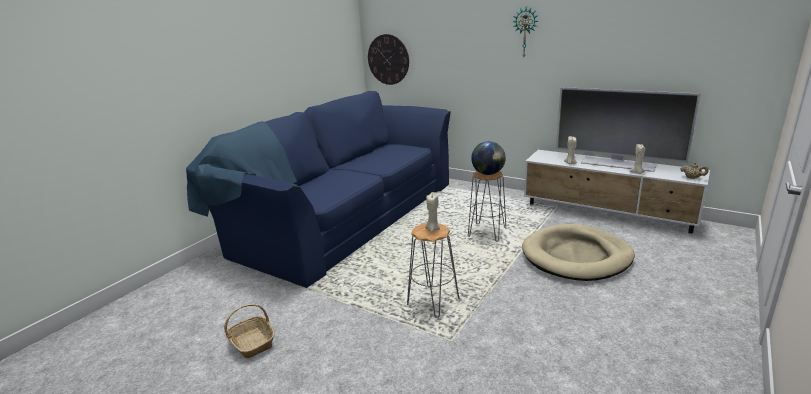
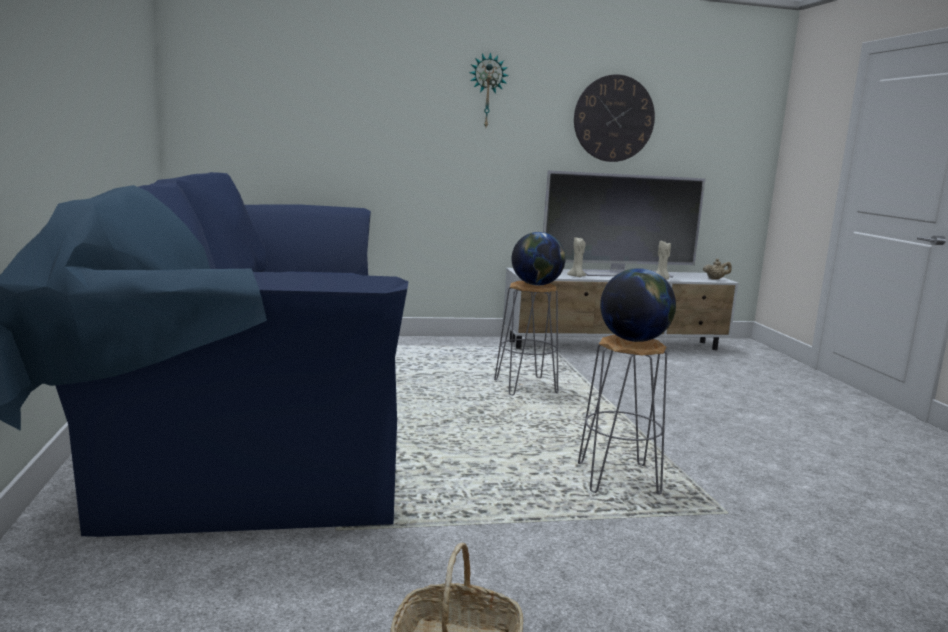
camera: 45 degrees left, 10 degrees down
(388, 59) = (225, 121): wall clock -> wall clock (614, 118)
(432, 229) = (633, 340): beige candle -> globe
(576, 256) = (667, 389): beige dog bed -> none

